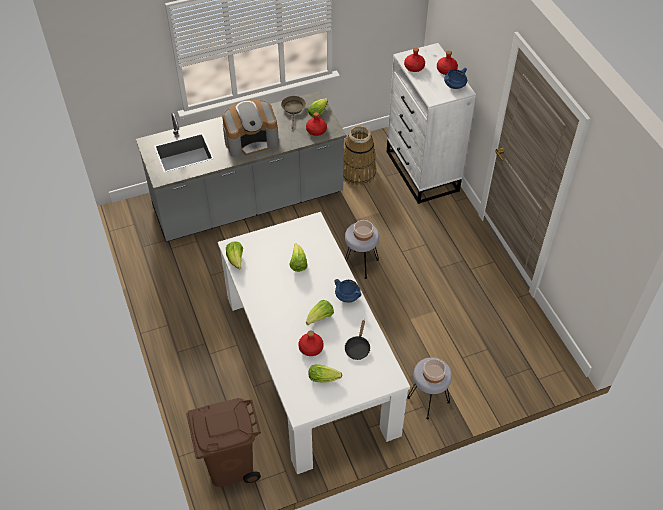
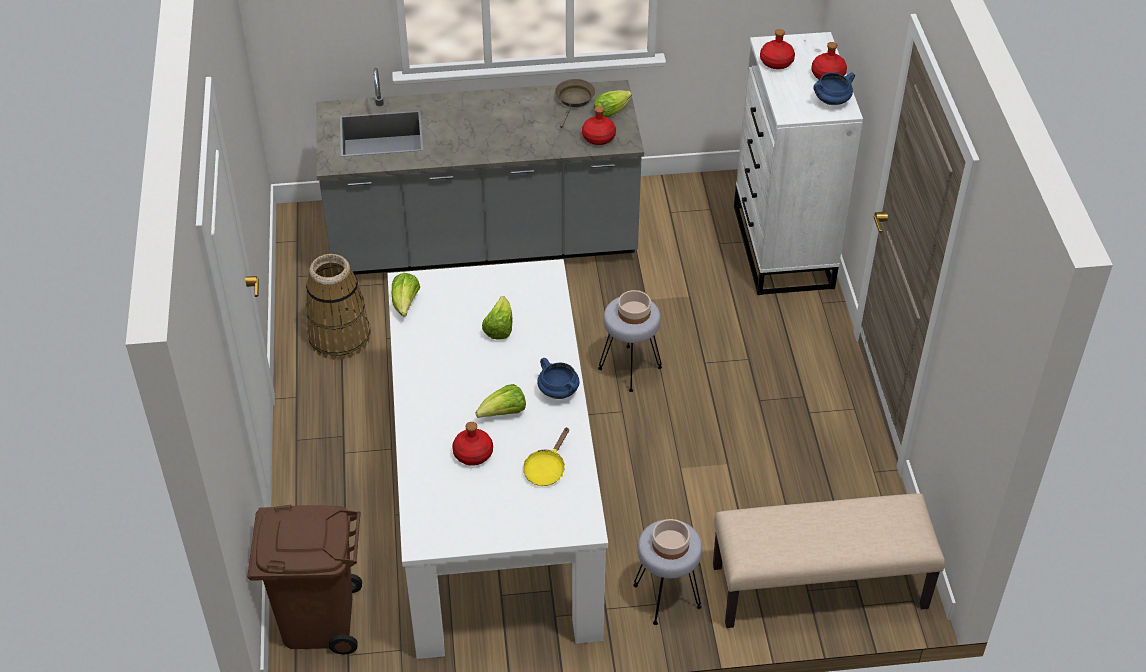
camera: 15 degrees right, 5 degrees down
(251, 140) = (491, 134): coffee machine -> none
(325, 378) = (479, 501): lettuce -> none
(357, 348) = (546, 469): black frying pan -> yellow frying pan
(358, 173) = (675, 230): basket -> basket (339, 337)
(511, 374) = (818, 588): none -> beige bench

